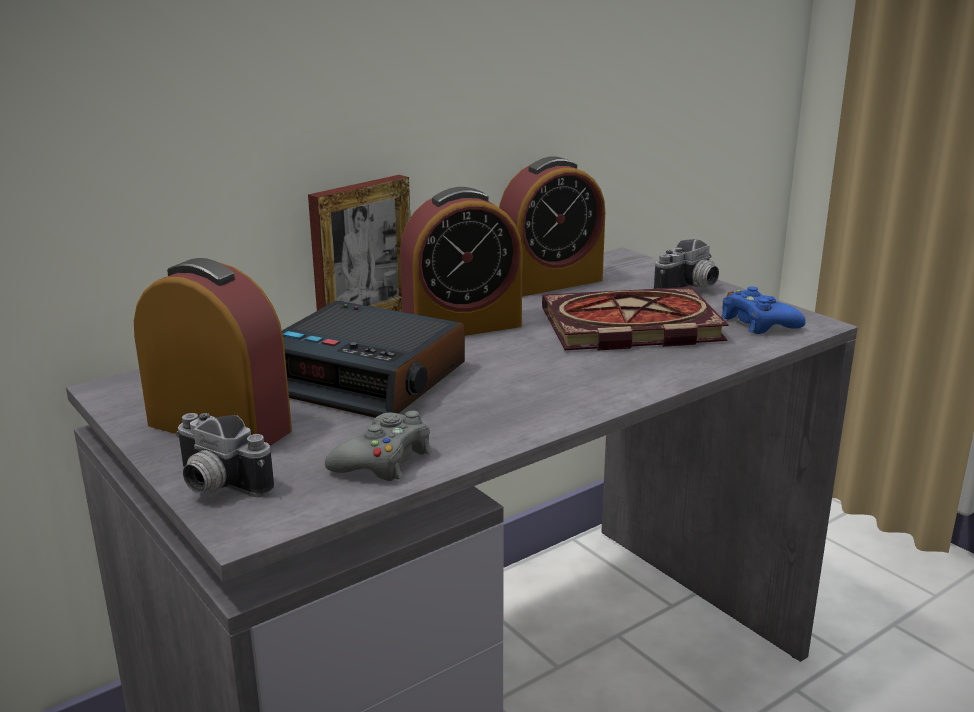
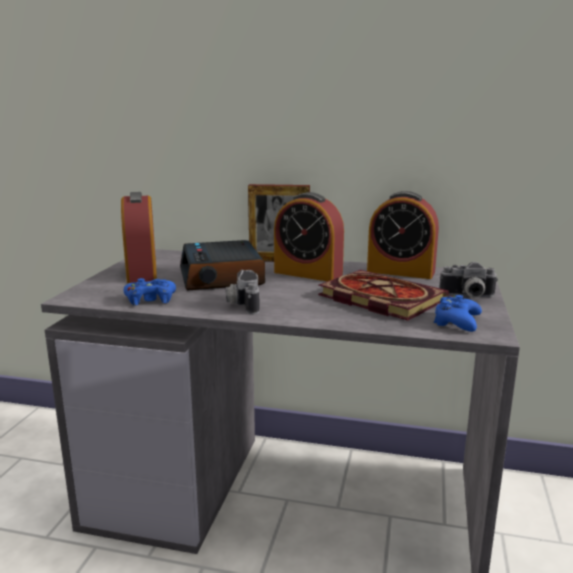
camera: 50 degrees right, 5 degrees down
(215, 486) = (95, 285): camera -> camera (242, 305)
(383, 460) = (150, 299): grey game controller -> blue game controller

